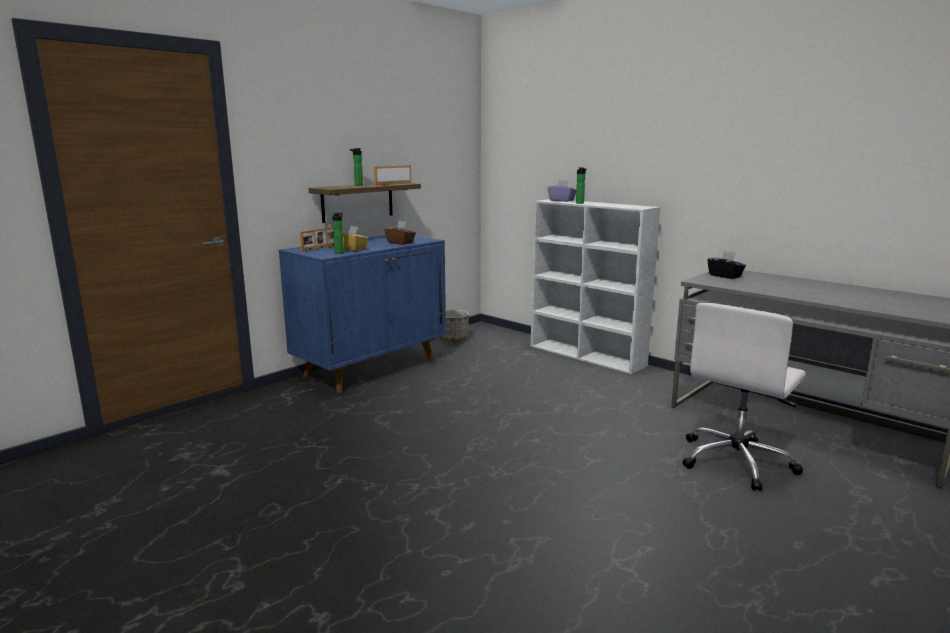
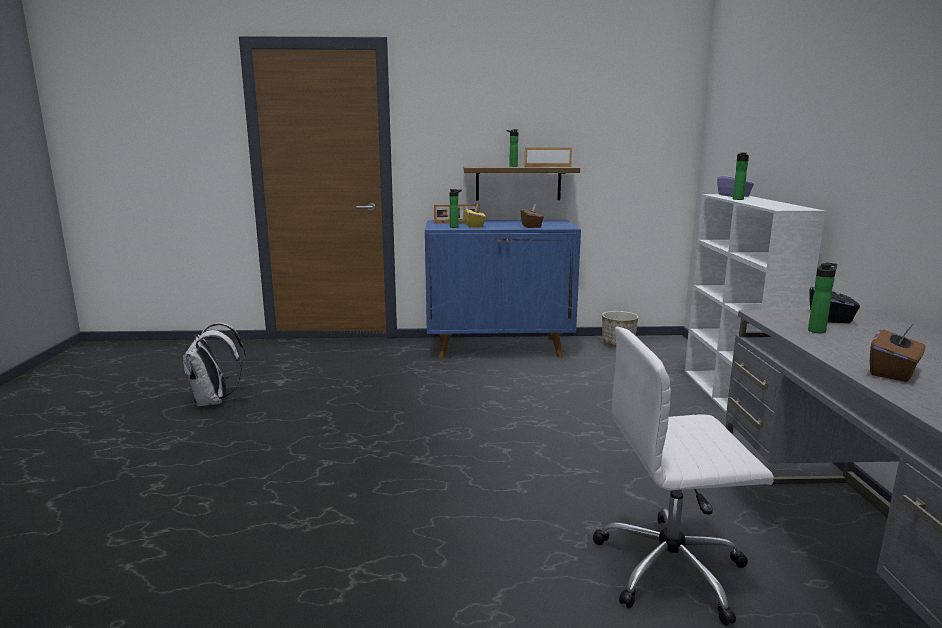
camera: 45 degrees right, 0 degrees up
(184, 520) = (214, 401): none -> white backpack
(743, 284) = (817, 330): none -> bottle
(824, 296) = (893, 372): none -> brown tissue box

